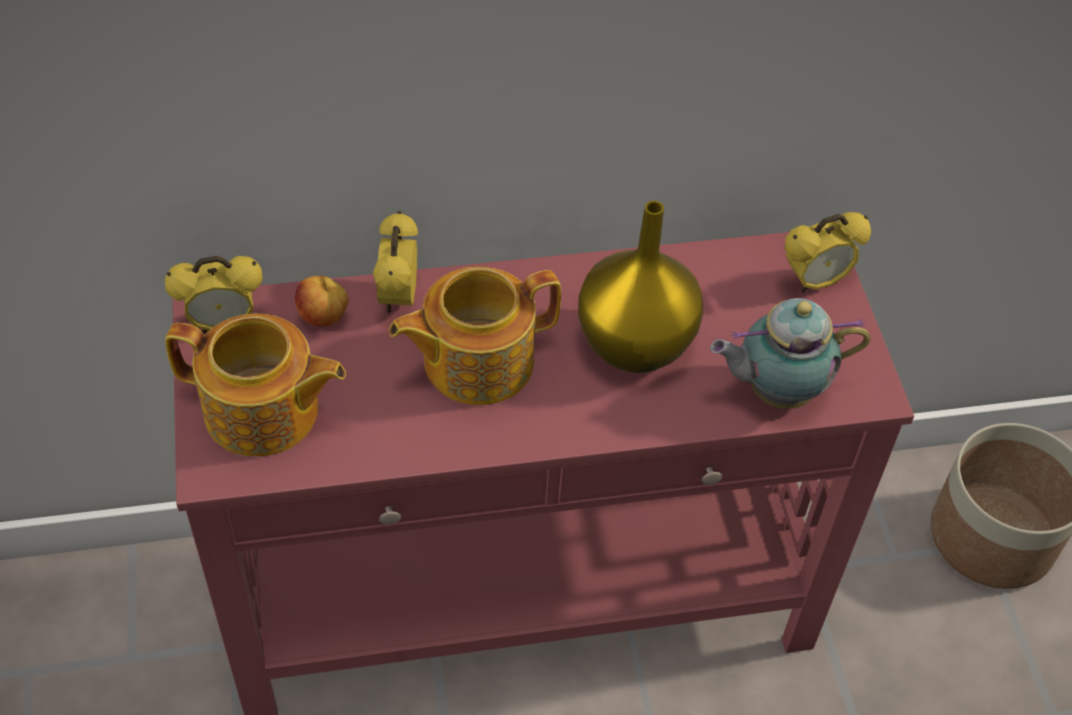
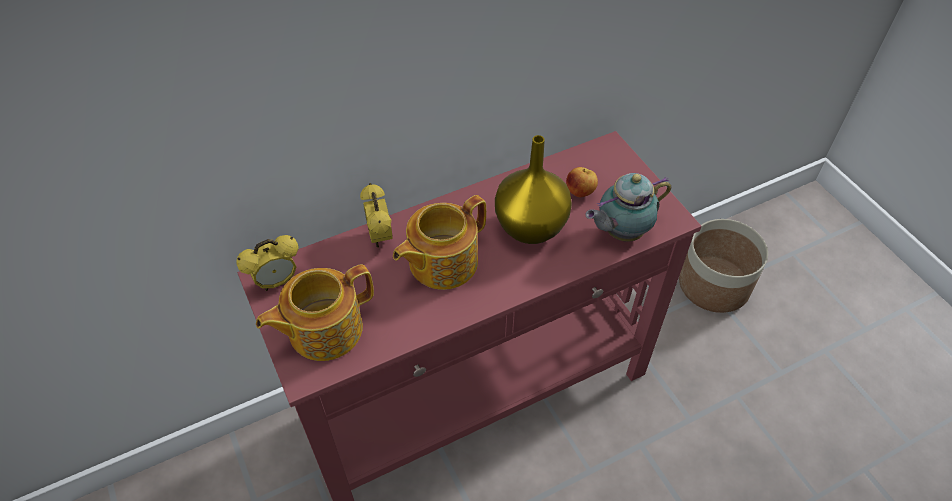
camera: 15 degrees left, 0 degrees up
(263, 412) = (323, 329): teapot -> teapot turned 150 degrees clockwise
(324, 318) = (339, 261): apple -> apple (580, 192)
(815, 282) = (616, 165): alarm clock -> none

